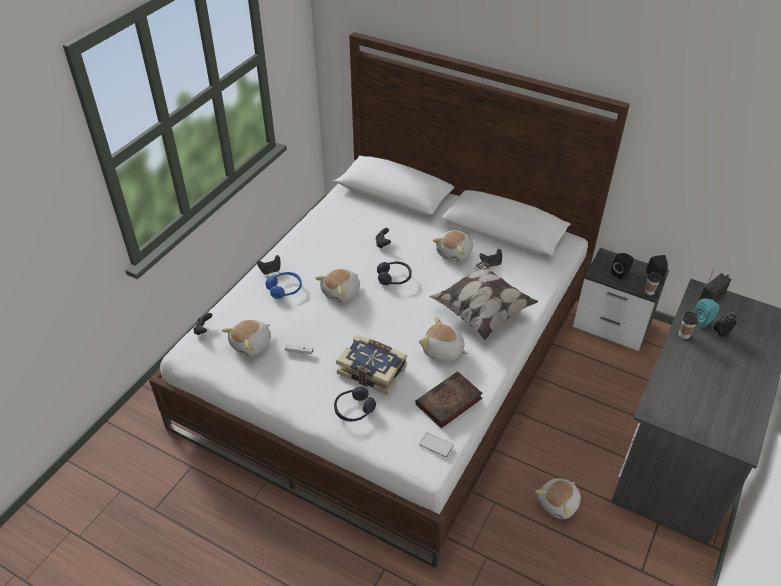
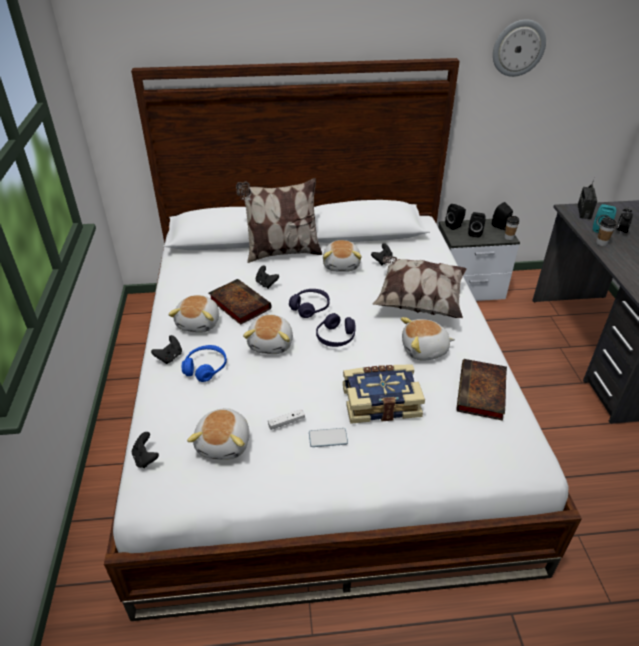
camera: 35 degrees left, 5 degrees down
(347, 251) = (238, 304): none -> book
(354, 409) = (405, 450): purple headphones -> purple headphones (335, 337)
(420, 221) = (282, 252): none -> pillow
(436, 445) = (517, 439): phone -> phone (328, 438)
(559, 503) = (578, 449): plush toy -> plush toy (199, 323)
(610, 258) = (455, 226): none -> black speaker
(699, 112) = (518, 48): none -> wall clock

